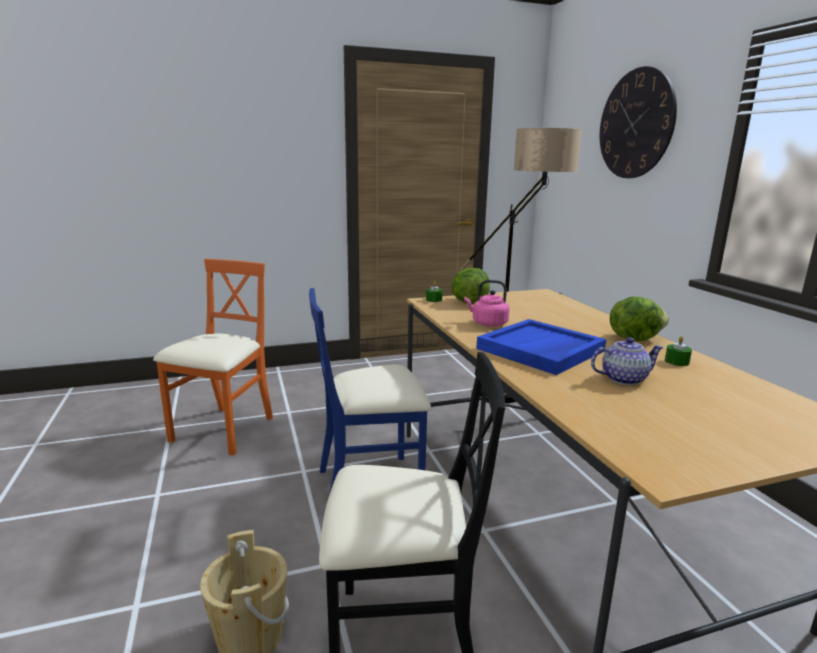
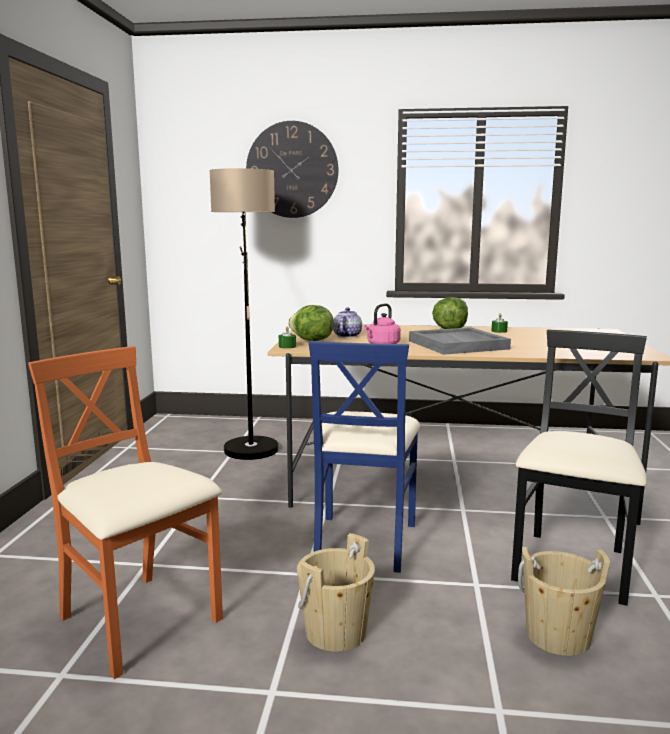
camera: 65 degrees left, 5 degrees down
(228, 502) = (335, 632): none -> beige bucket
(540, 350) = (459, 345): blue tray -> grey tray
(623, 379) = (523, 342): teapot -> teapot (346, 336)

